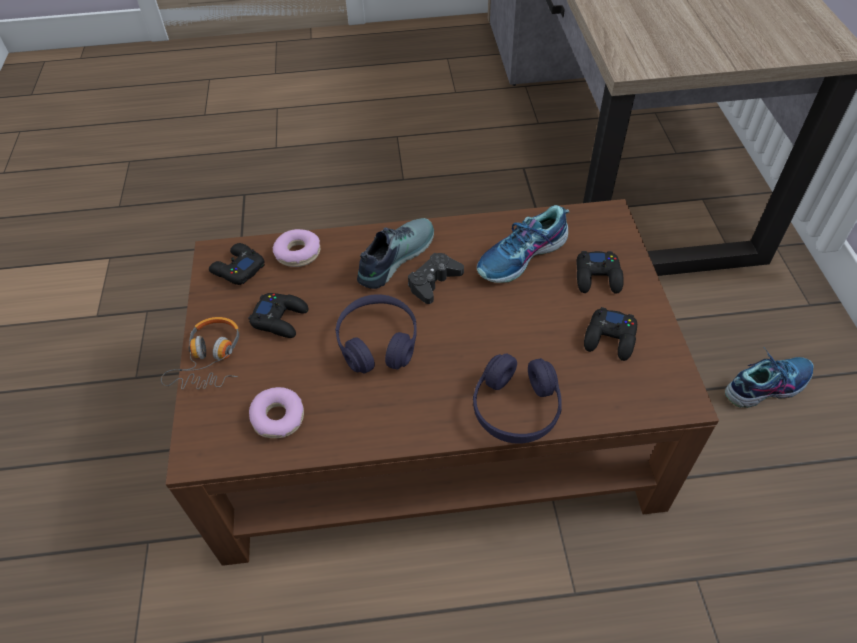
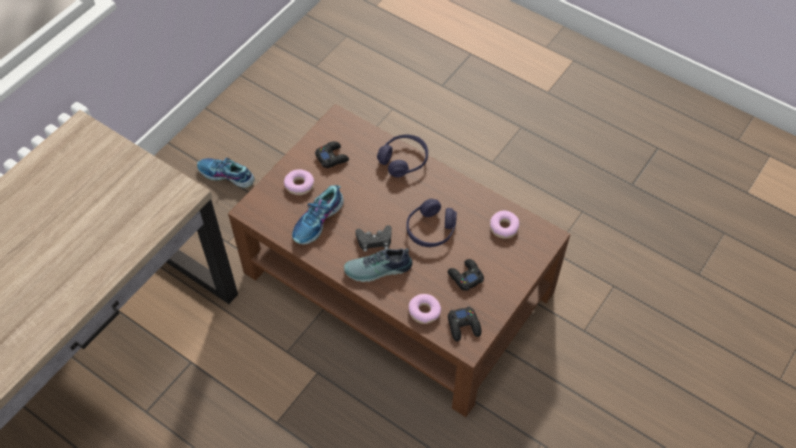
camera: 140 degrees left, 5 degrees up
(210, 359) = (515, 279): headphones -> none
(522, 257) = (318, 221): shoe -> shoe turned 120 degrees clockwise
(598, 277) = (299, 185): black game controller -> donut

